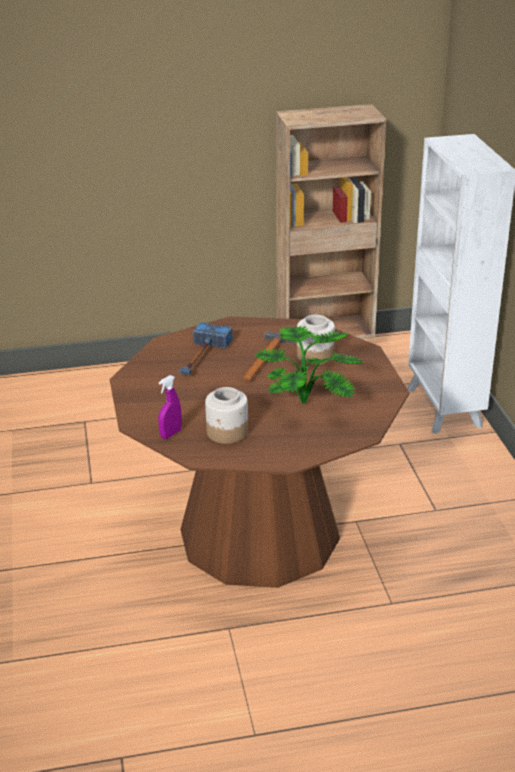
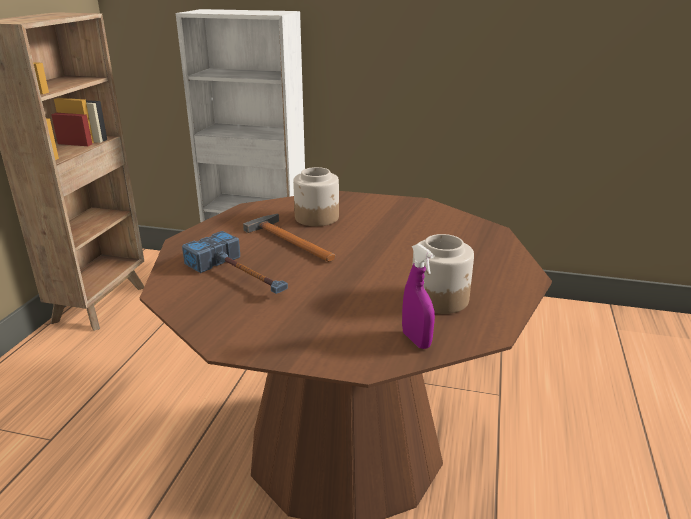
camera: 65 degrees left, 5 degrees down
(309, 401) = (407, 240): potted plant -> none

